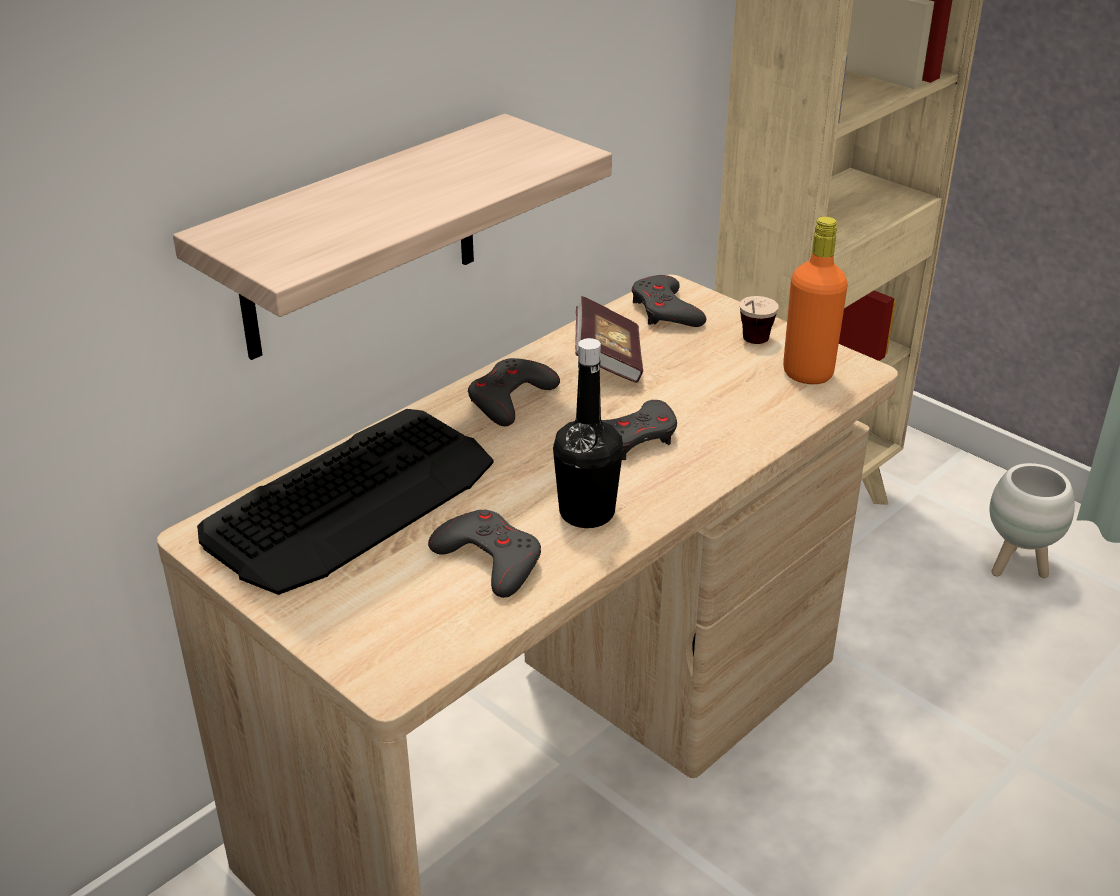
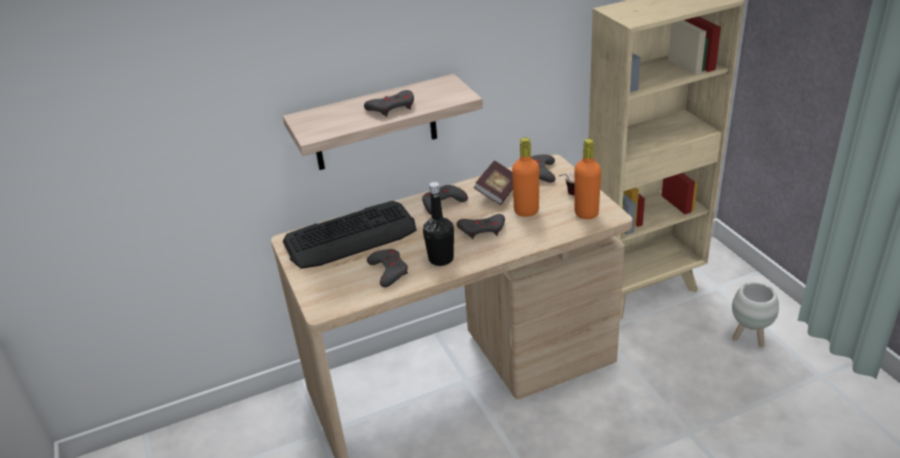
camera: 25 degrees right, 0 degrees up
(431, 189) = (392, 107): none -> grey game controller
(691, 388) = (526, 211): none -> orange bottle

